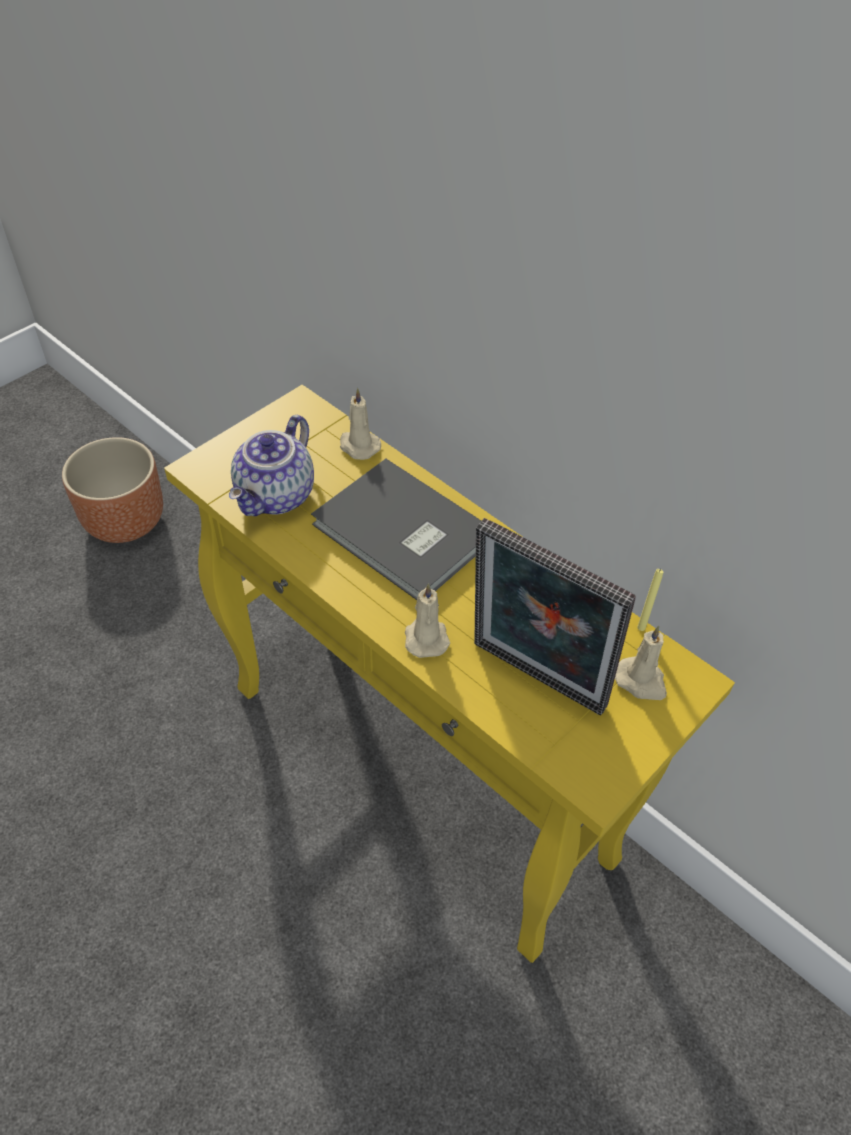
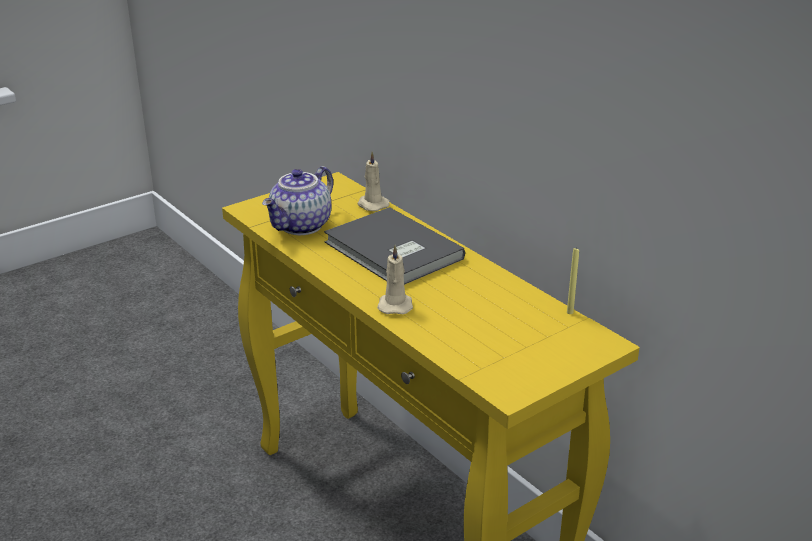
camera: 10 degrees right, 20 degrees down
(126, 521) = (194, 329): brown planter -> none
(534, 681) = (474, 333): picture frame -> none
(641, 681) = (562, 340): beige candle -> none

